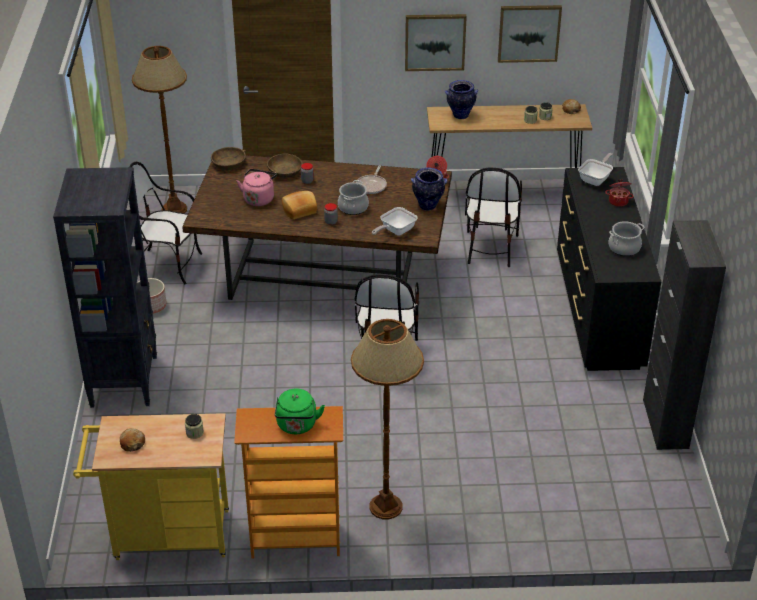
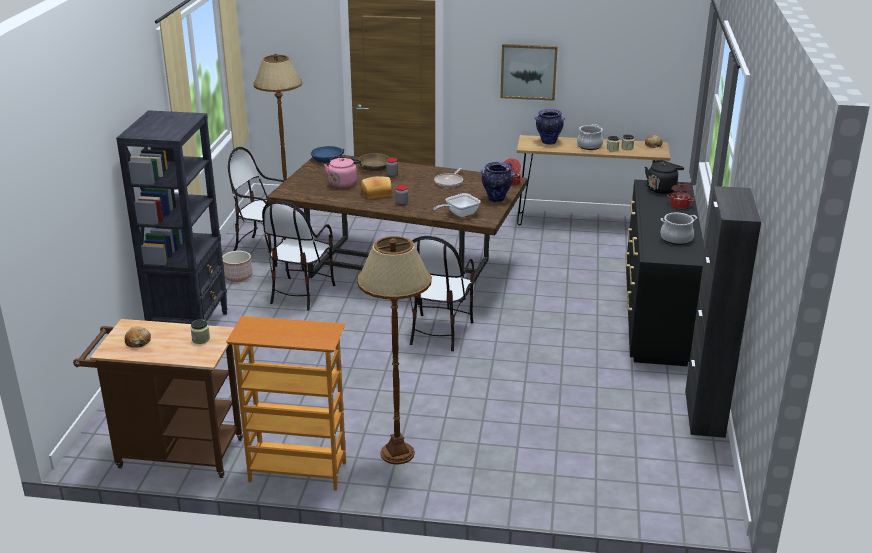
camera: 10 degrees right, 10 degrees down
(164, 536) = (172, 453): yellow cart -> brown cart
(229, 163) = (327, 159): brown bowl -> blue bowl
(297, 426) = (293, 334): green kettle -> none
(353, 207) = (426, 195): cooking pot -> cooking pot (589, 146)
(490, 248) = (563, 261): chair -> chair (301, 293)
(529, 33) = (615, 68): picture -> none
(596, 179) = (662, 189): frying pan -> black kettle

